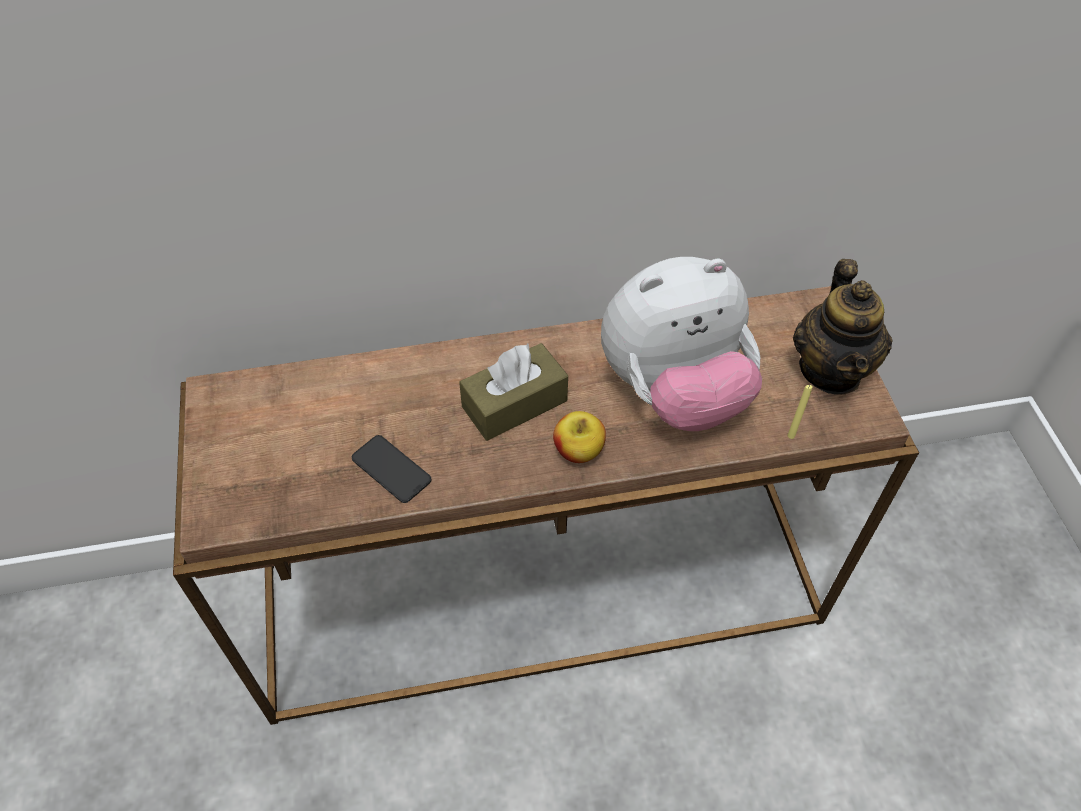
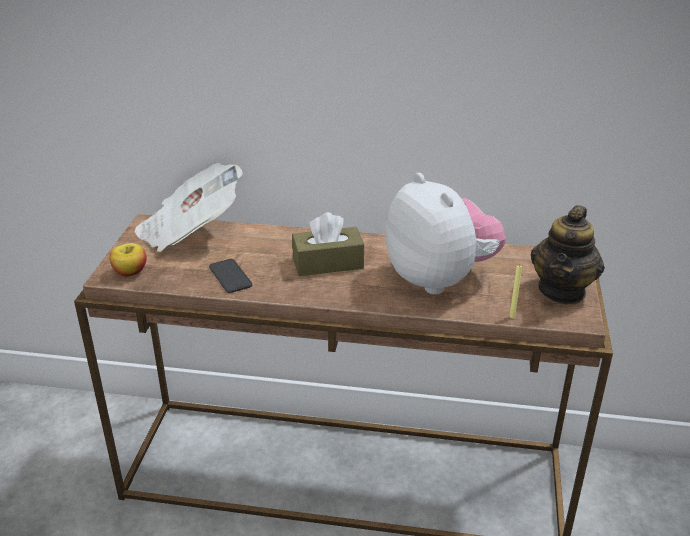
camera: 20 degrees right, 20 degrees down
(287, 394) = (190, 231): none -> newspaper
(578, 450) = (356, 293): apple -> apple (130, 272)
(674, 392) = (440, 279): plush toy -> plush toy turned 120 degrees counterclockwise

